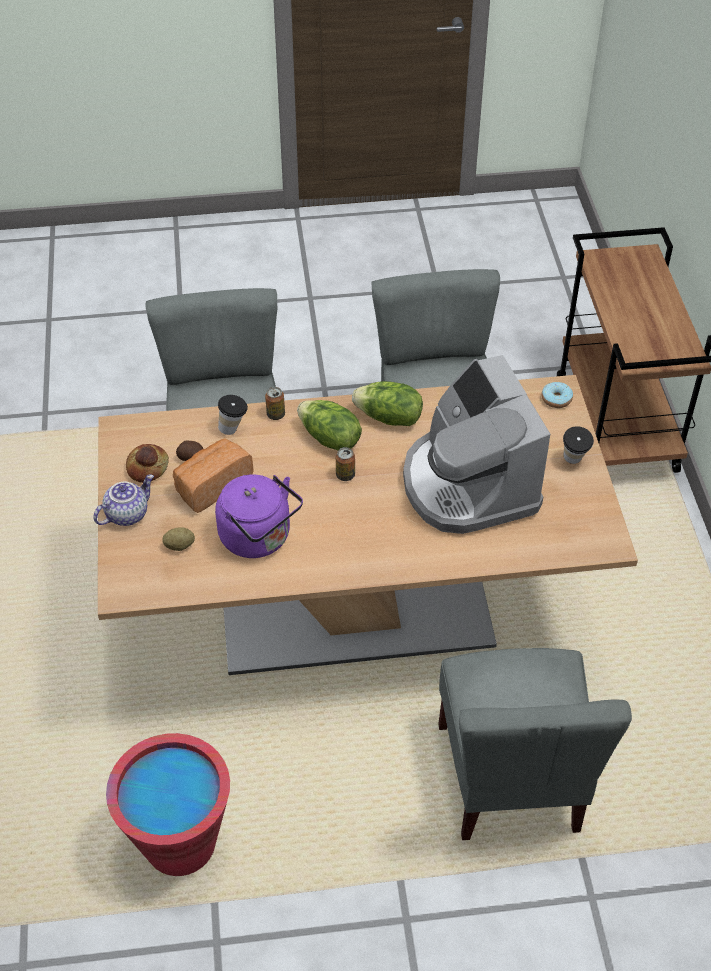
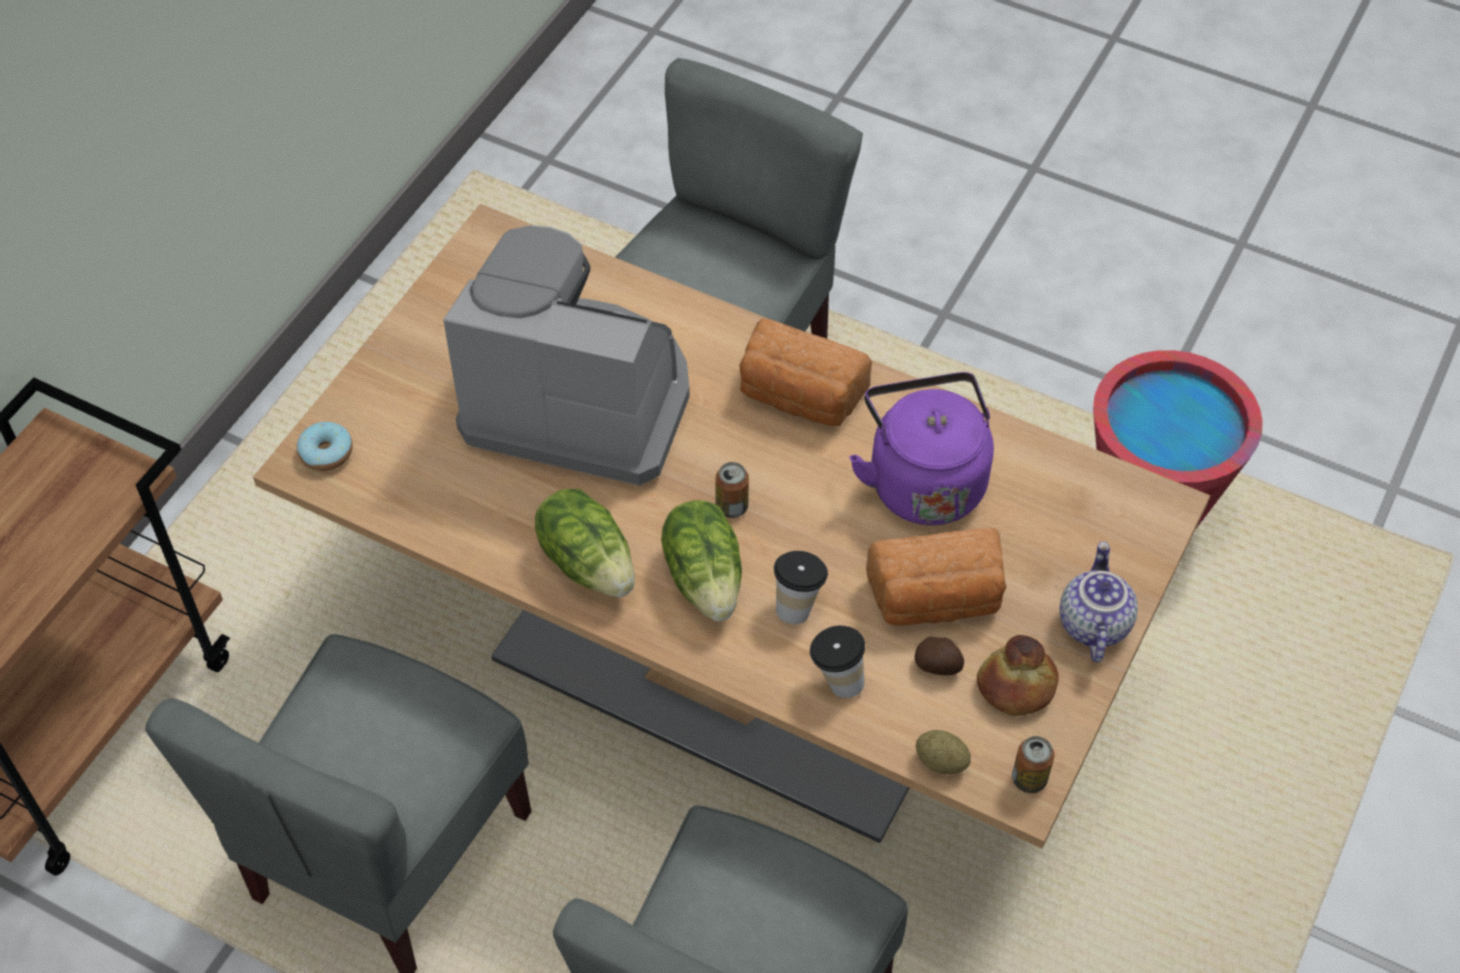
camera: 145 degrees left, 5 degrees up
(127, 514) = (1092, 623): teapot -> teapot turned 105 degrees clockwise
(179, 546) = (1042, 530): potato -> potato (941, 762)
(275, 415) = (752, 669): can -> can (1029, 779)
(358, 547) = (799, 397): none -> bread
(468, 484) = (579, 400): coffee machine -> coffee machine turned 90 degrees counterclockwise
(573, 462) = (412, 353): cup -> cup (798, 605)

